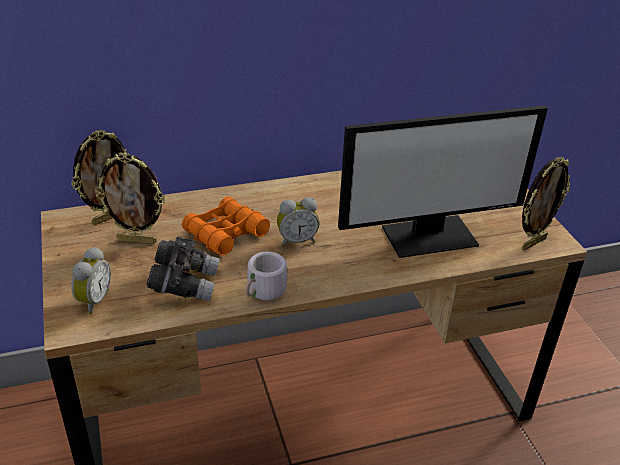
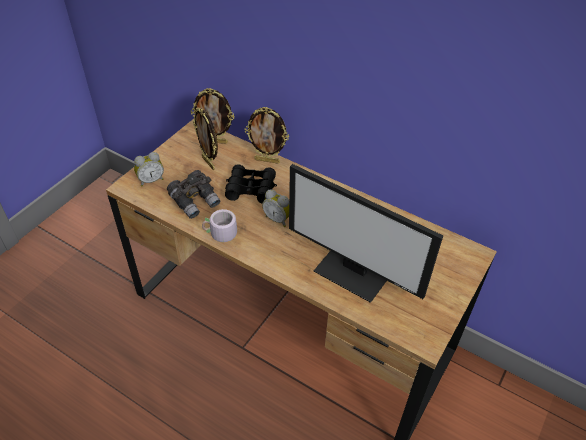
camera: 50 degrees right, 10 degrees up
(225, 233) = (251, 189): orange binoculars -> black binoculars
(532, 243) = (408, 329): picture frame -> picture frame (267, 160)

